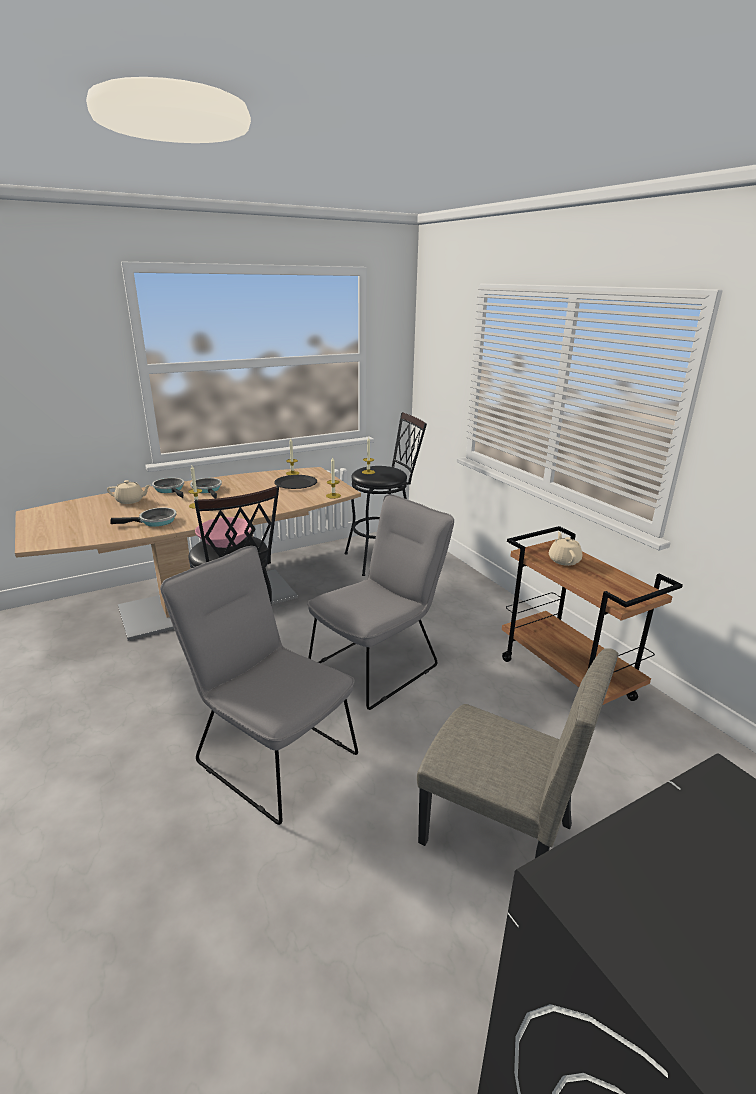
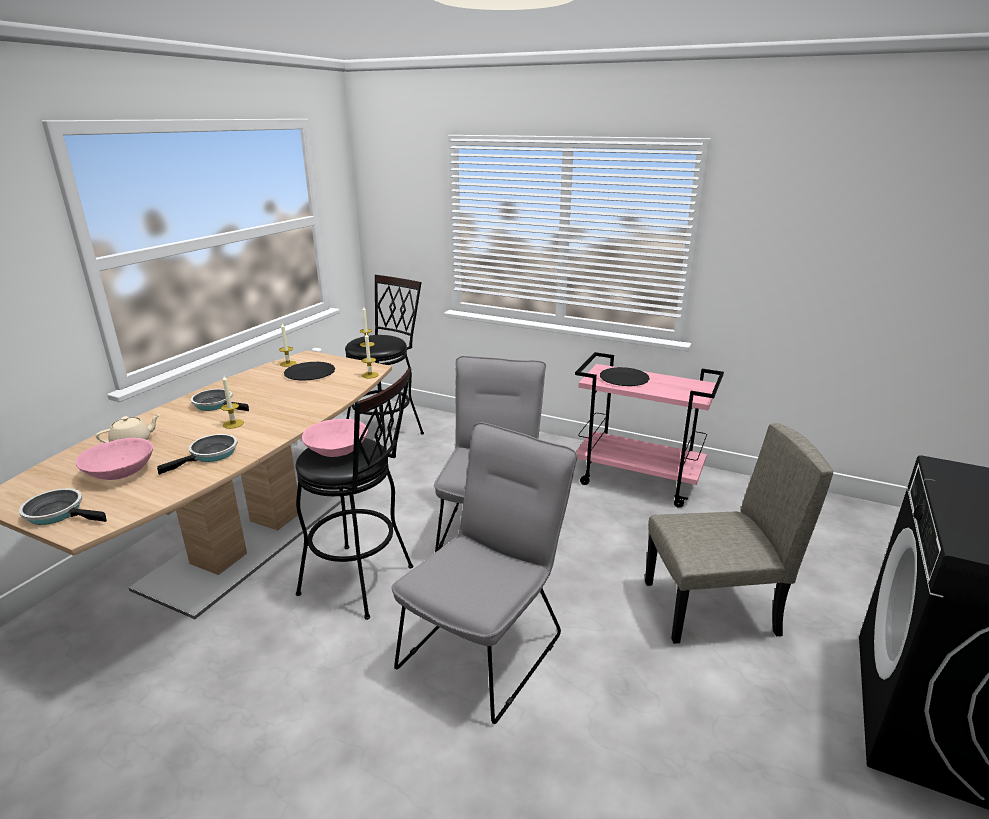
camera: 35 degrees left, 0 degrees up
(98, 517) = (120, 472): none -> pink bowl
(170, 489) = (165, 416): frying pan -> frying pan (59, 513)
(270, 753) = (488, 644): grey chair -> grey chair turned 120 degrees clockwise
(564, 560) = (624, 378): beige teapot -> black plate
(567, 679) = (638, 480): brown cart -> pink cart

